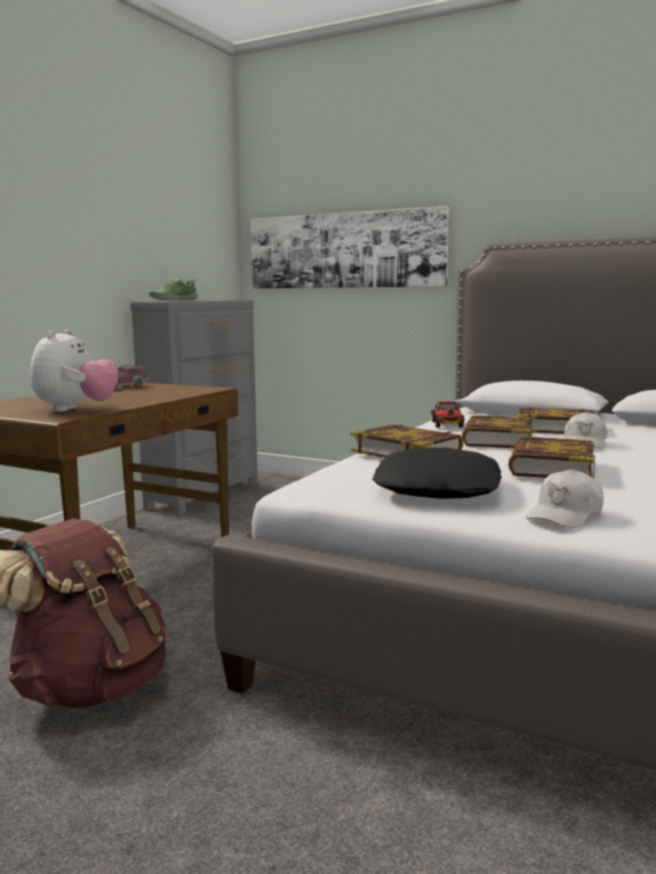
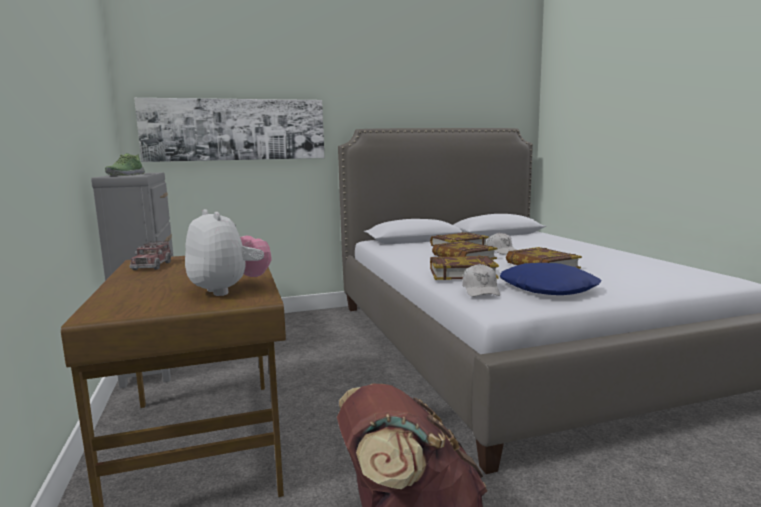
camera: 45 degrees left, 0 degrees up
(438, 489) = (548, 289): black pillow -> blue pillow
(447, 425) = (405, 254): toy car -> none
(565, 515) = (630, 286): white cap -> white cap (481, 290)

